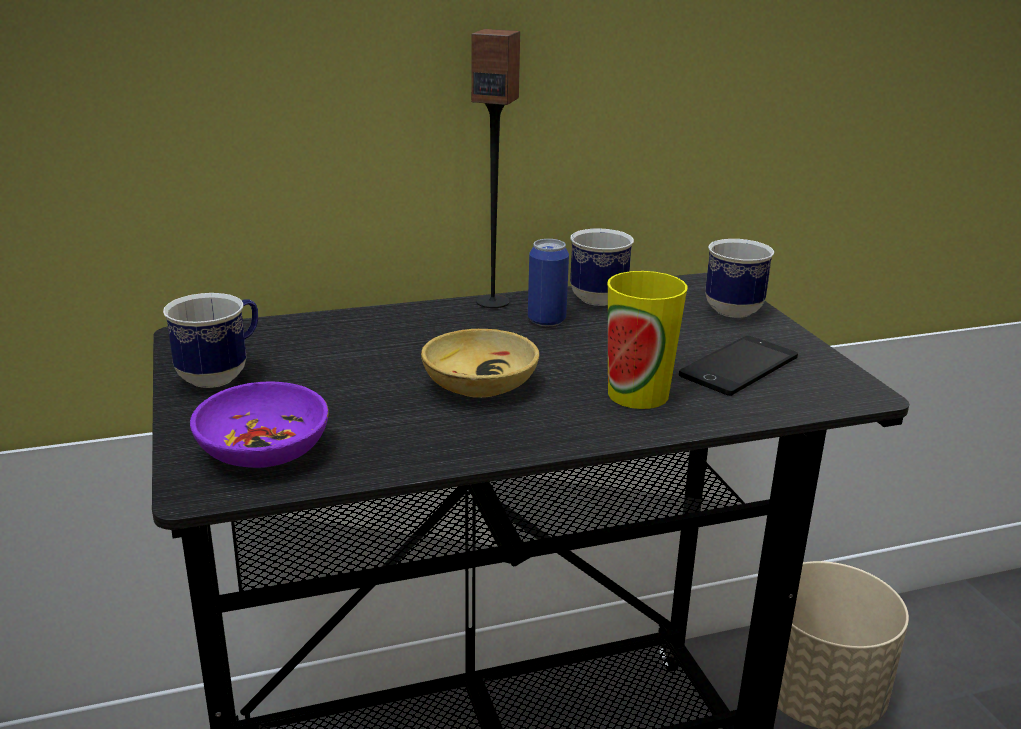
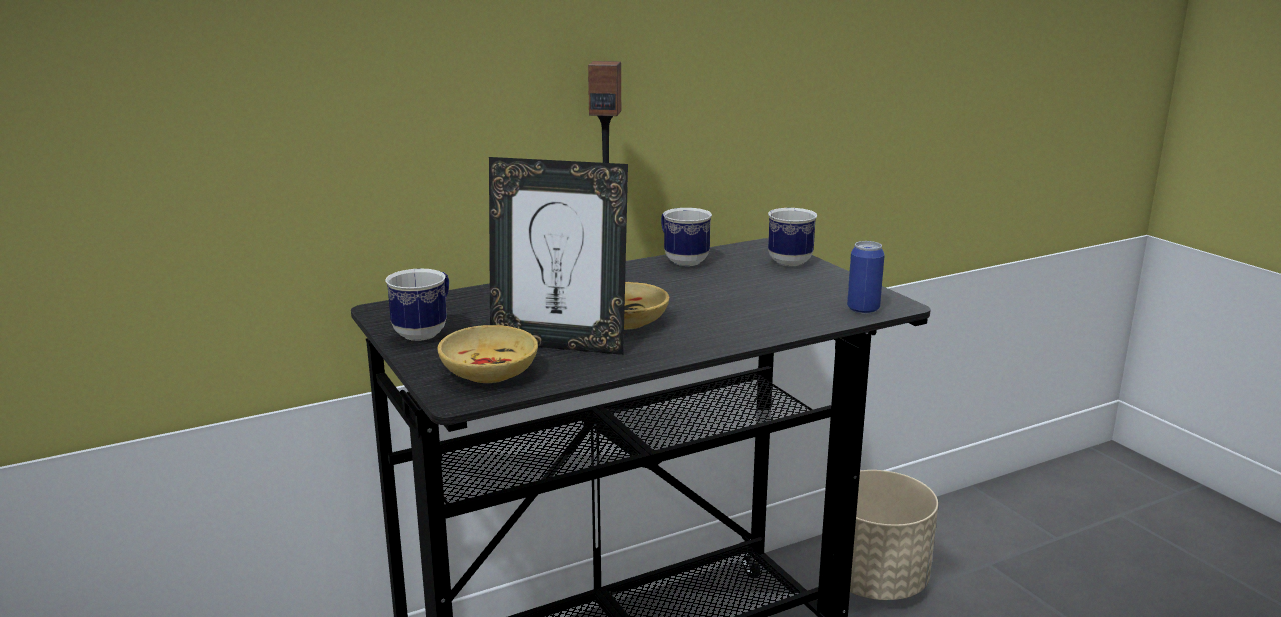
camera: 10 degrees left, 5 degrees down
(265, 449) = (490, 372): purple bowl -> beige bowl
(377, 412) = (559, 344): none -> picture frame
(546, 320) = (654, 278): can -> can (863, 309)
(638, 394) = (742, 318): cup -> none
(739, 367) = (807, 296): phone -> none

